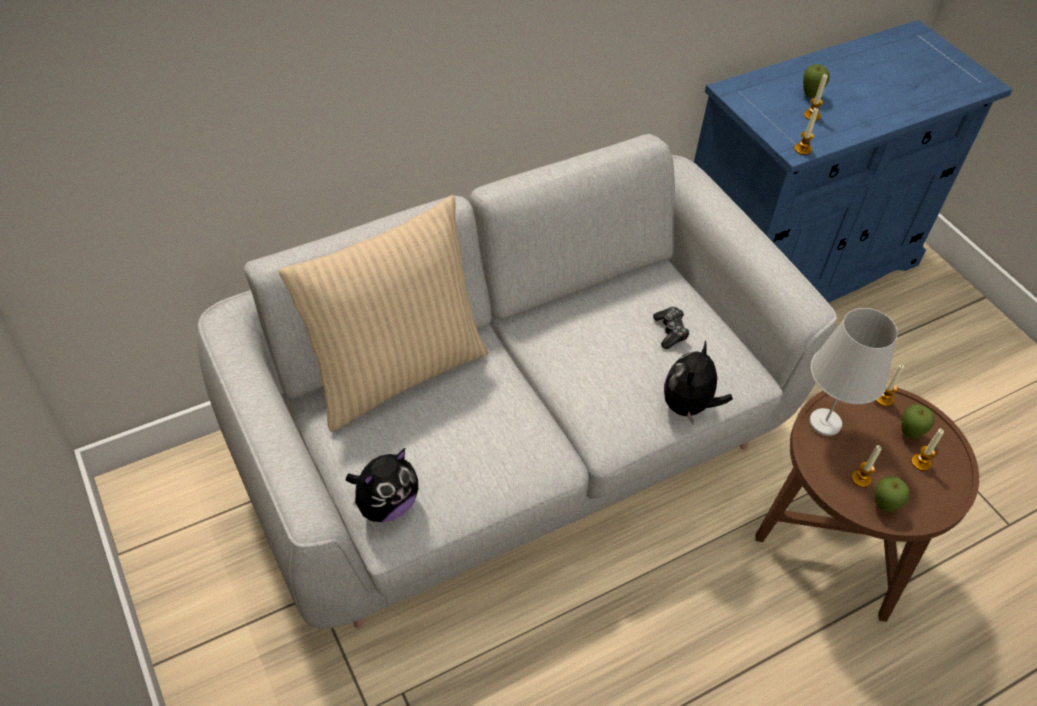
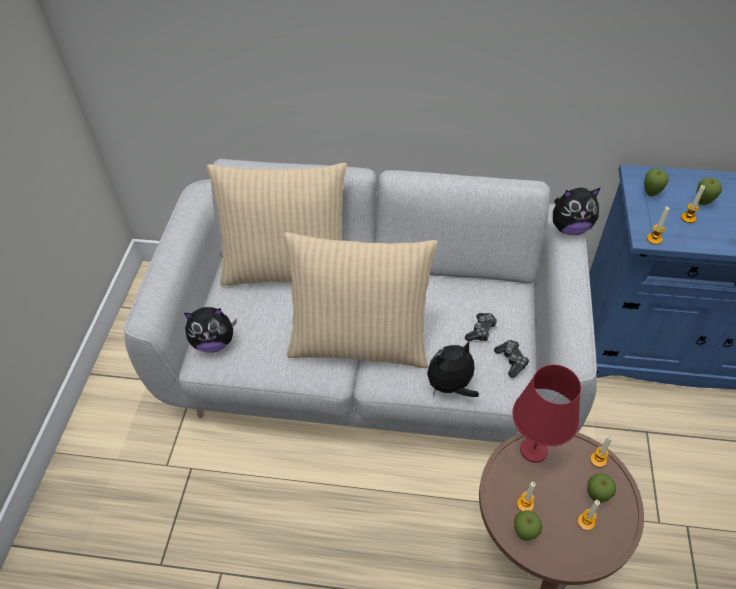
camera: 40 degrees right, 0 degrees up
(556, 411) = (360, 342): none -> beige pillow
(691, 176) = (570, 228): none -> plush toy
(724, 347) = (511, 360): none -> game controller
(760, 104) = (650, 194): none -> apple
(825, 422) = (533, 450): white table lamp -> red table lamp

